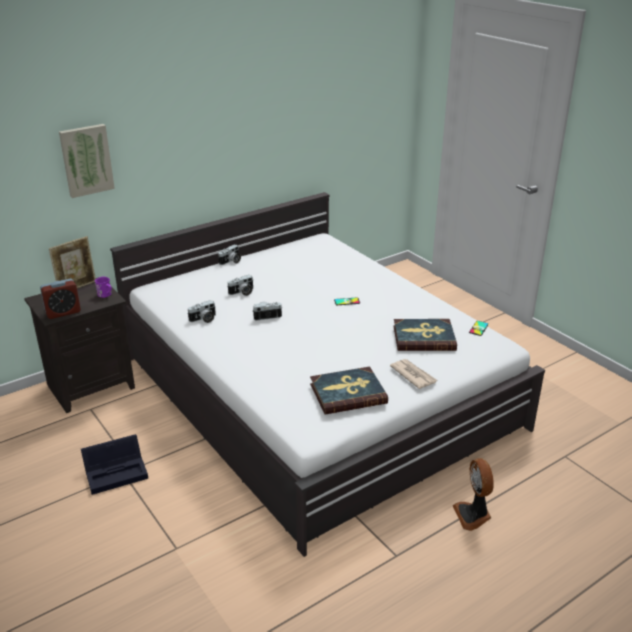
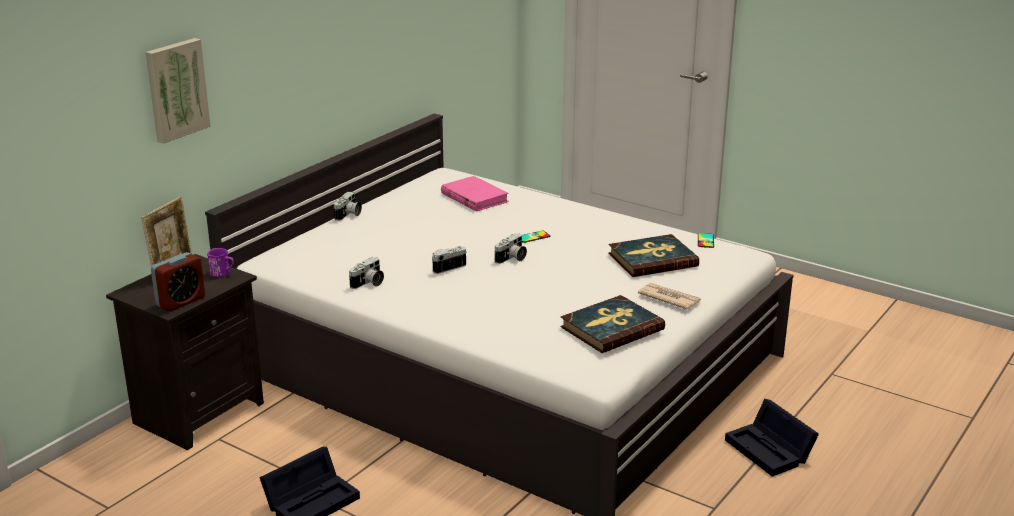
camera: 20 degrees left, 5 degrees down
(242, 292) = (393, 247): camera -> camera (511, 259)
(328, 261) = (474, 197): none -> pink book
(473, 515) = (771, 451): fan -> black storage box

